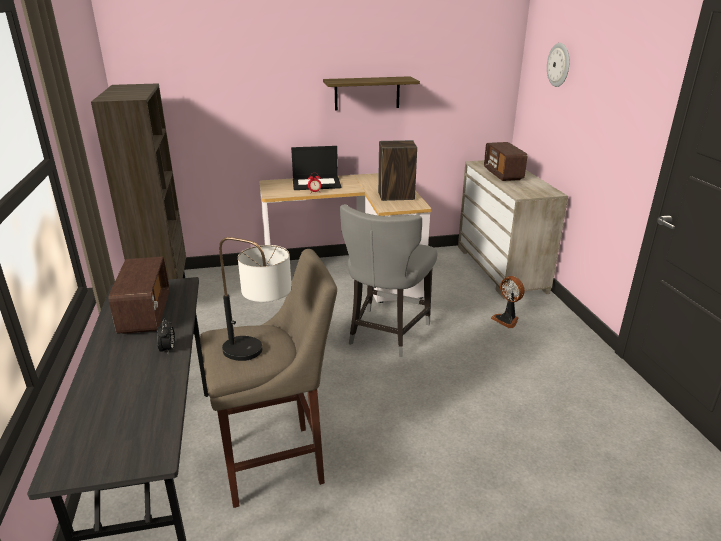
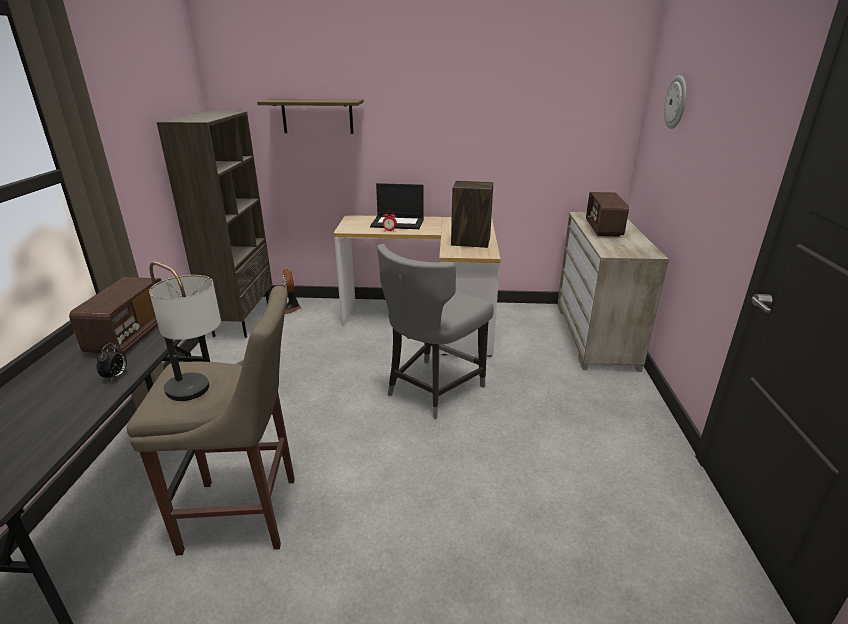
camera: 15 degrees right, 0 degrees up
(367, 93) = (460, 130): shelf -> shelf (317, 116)
(507, 320) = (575, 395): fan -> fan (290, 308)

